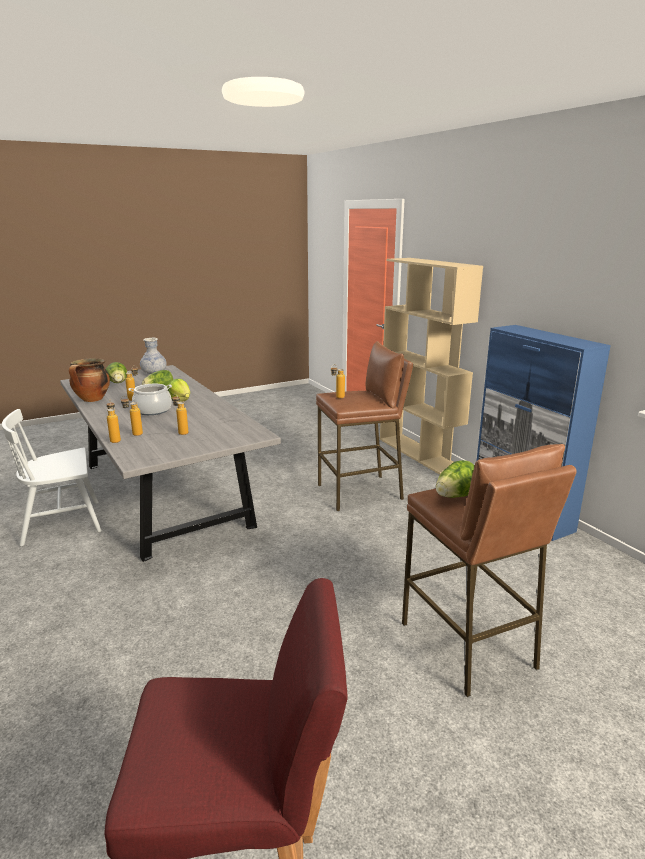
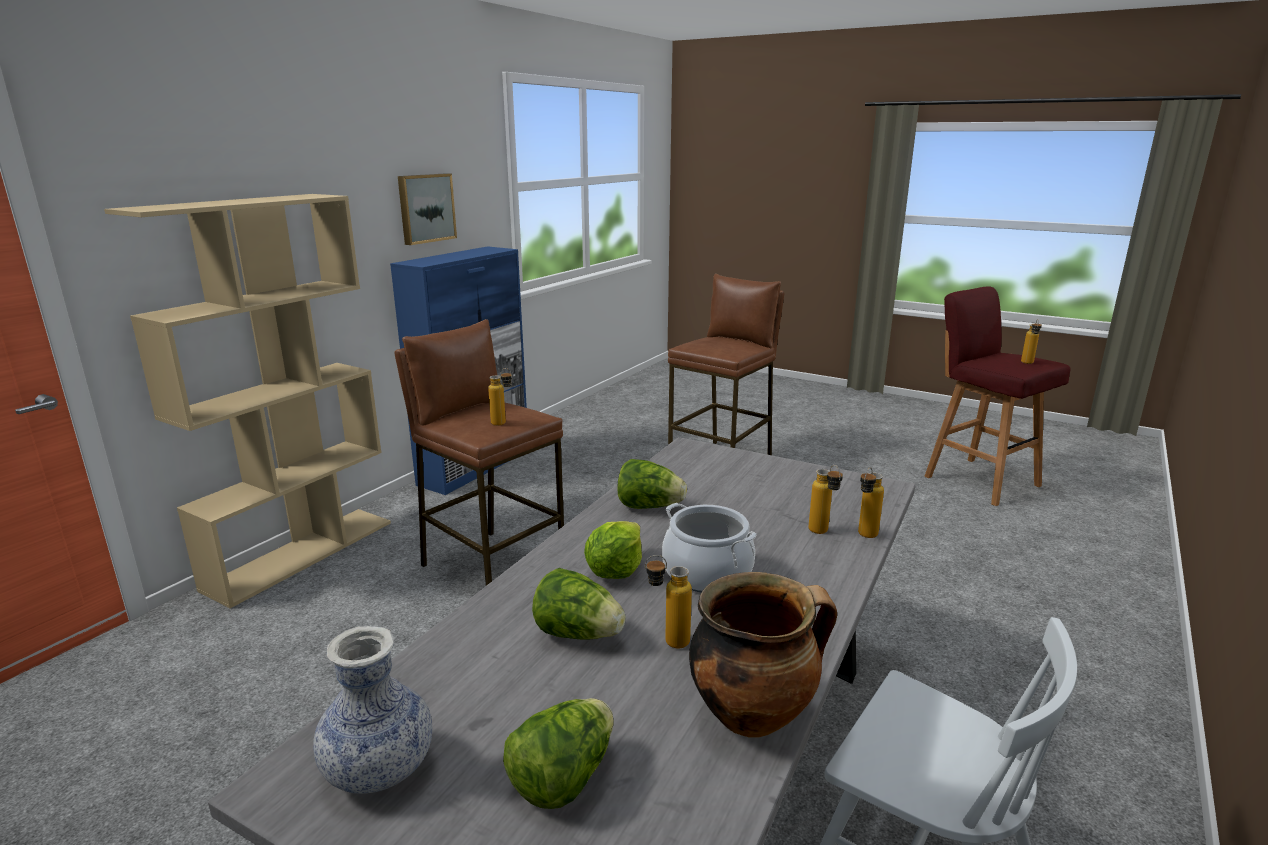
camera: 120 degrees left, 0 degrees up
(181, 432) = (757, 499): bottle -> bottle (1027, 364)
(455, 496) = (723, 348): lettuce -> lettuce (649, 506)
(564, 293) = (425, 208): none -> picture

